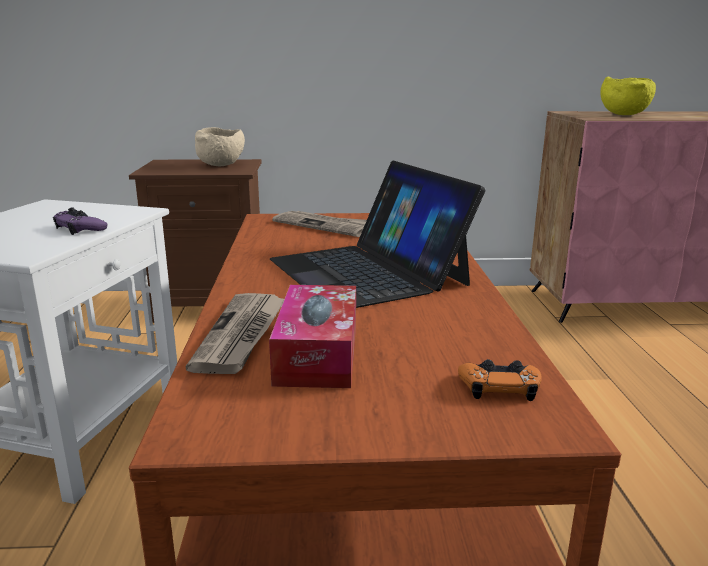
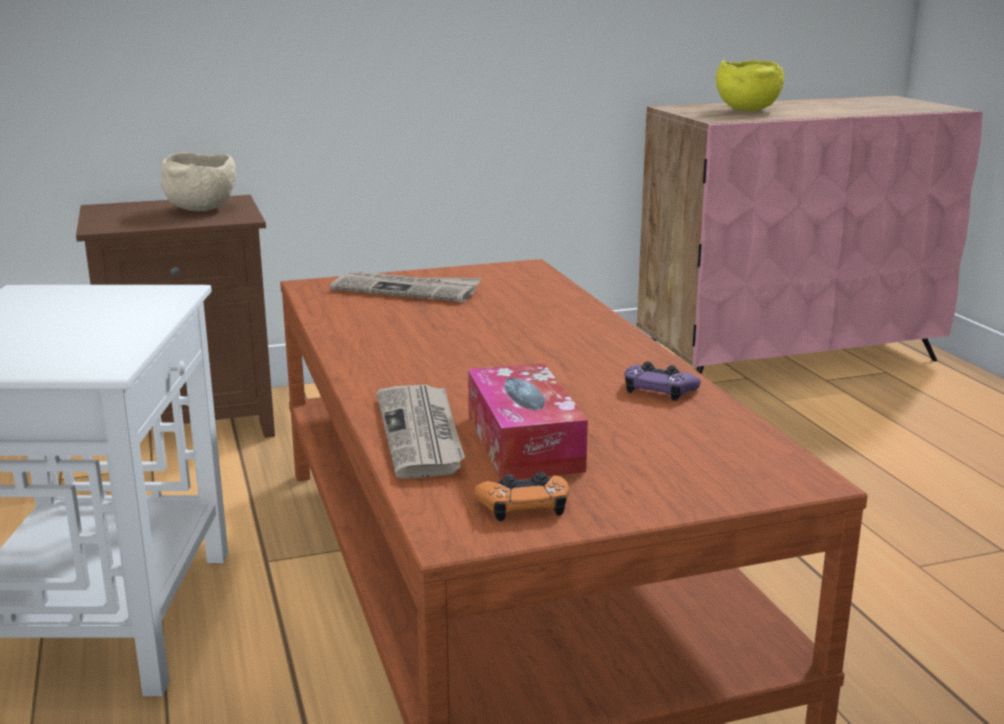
camera: 15 degrees left, 0 degrees up
(80, 228) = (125, 323): purple game controller -> purple game controller (659, 389)
(368, 272) = (509, 346): laptop -> none
(499, 387) = (732, 452): orange game controller -> orange game controller (524, 505)

